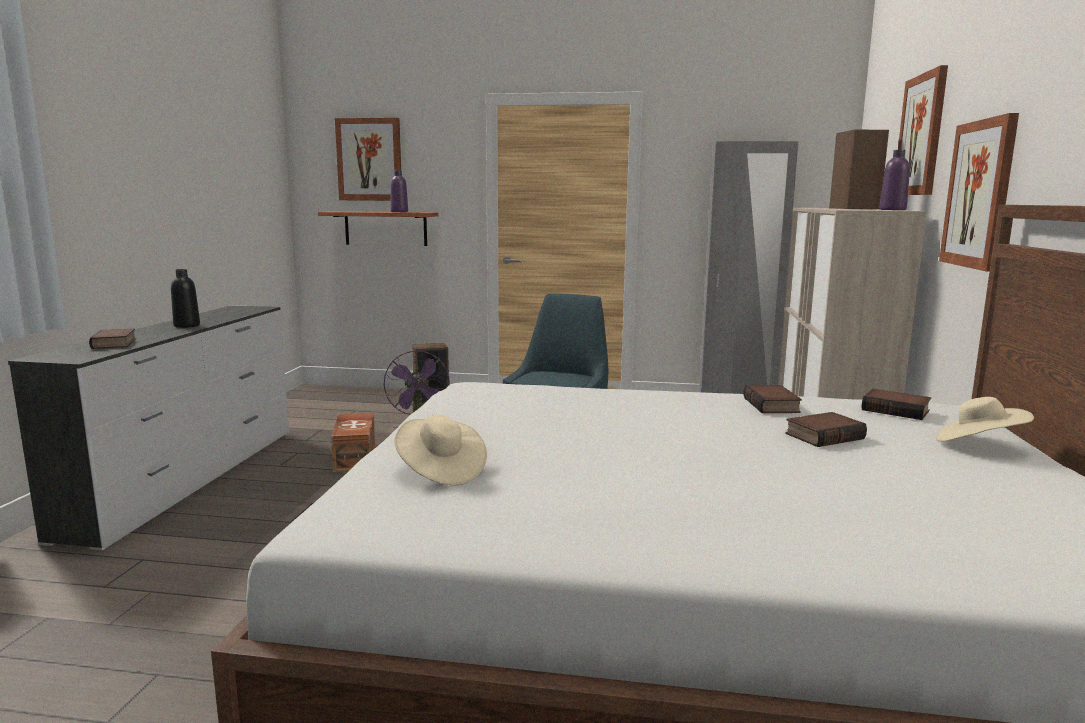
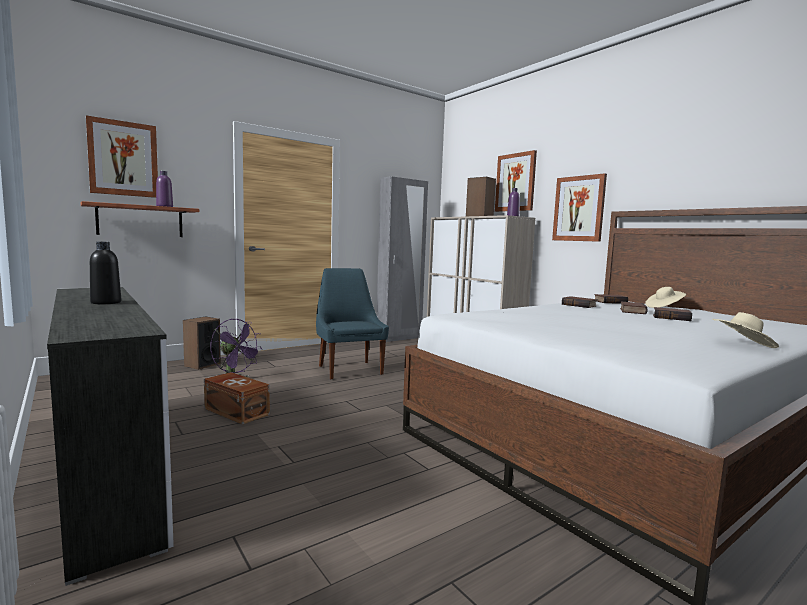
camera: 45 degrees left, 5 degrees down
(115, 344) = (108, 319): book -> book (672, 317)
(440, 471) = (616, 343): beige hat -> beige hat (742, 346)

